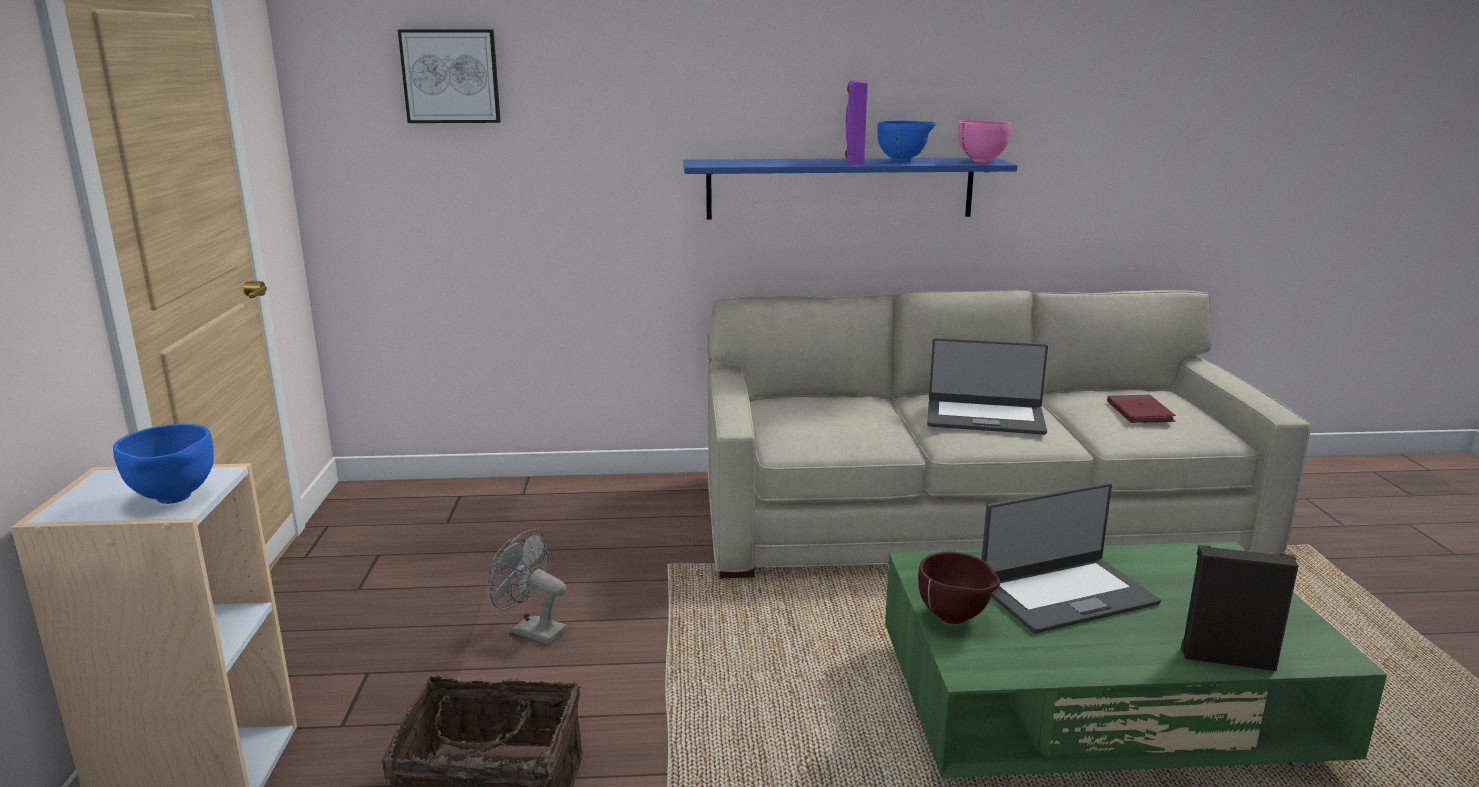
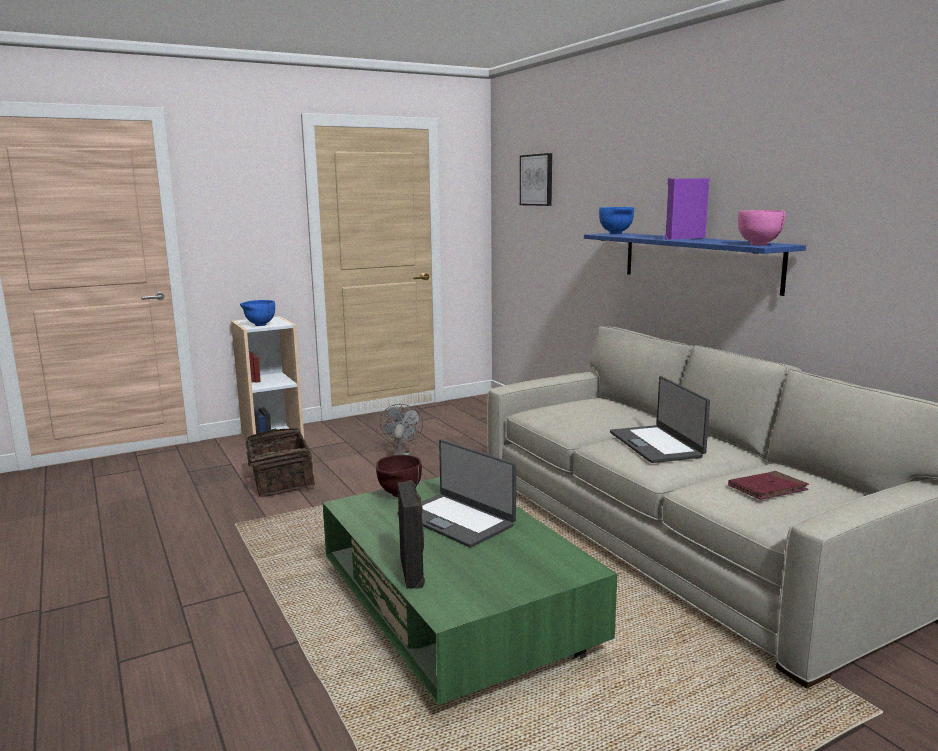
camera: 65 degrees right, 5 degrees down
(904, 161) = (712, 241): blue bowl -> blue bowl (616, 233)

